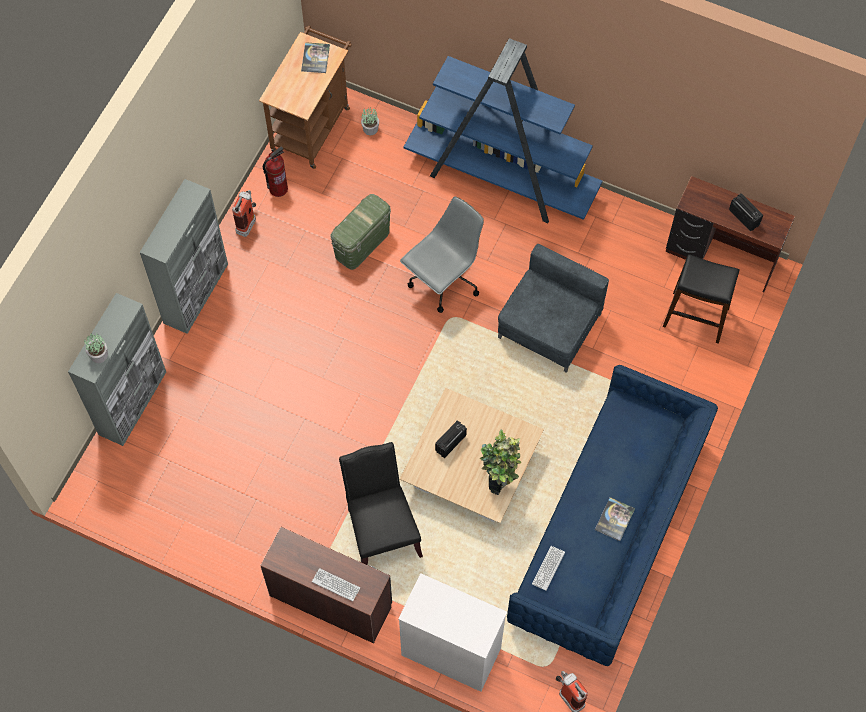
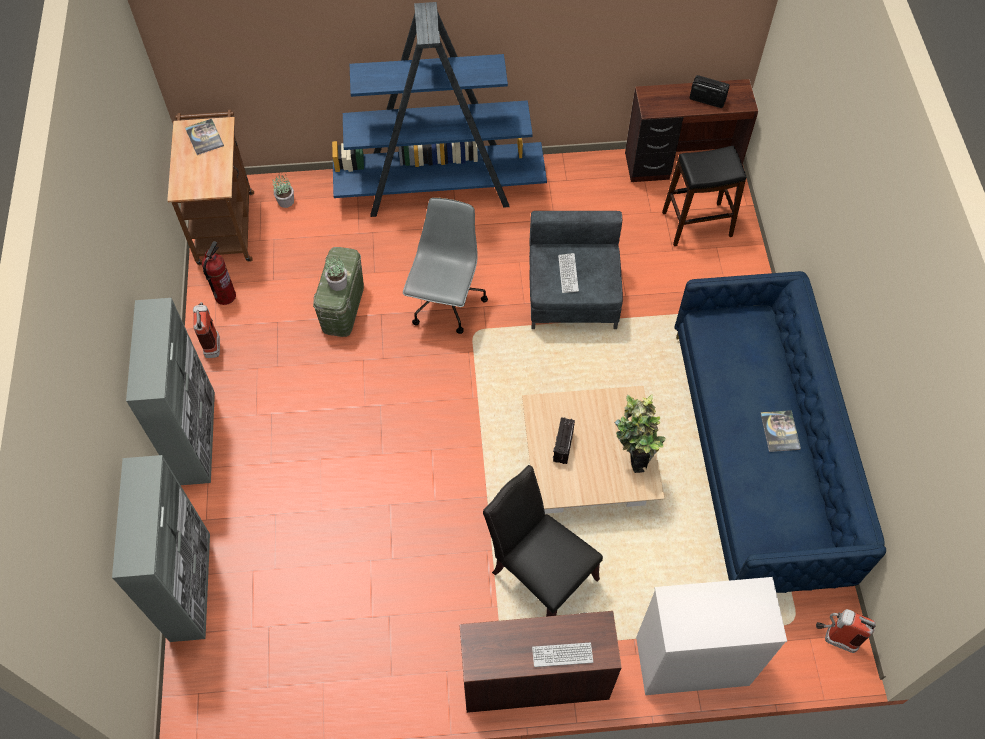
camera: 30 degrees left, 5 degrees down
(99, 355) = (142, 539): potted plant -> potted plant (338, 283)
(548, 568) = (751, 515): keyboard -> keyboard (568, 273)

